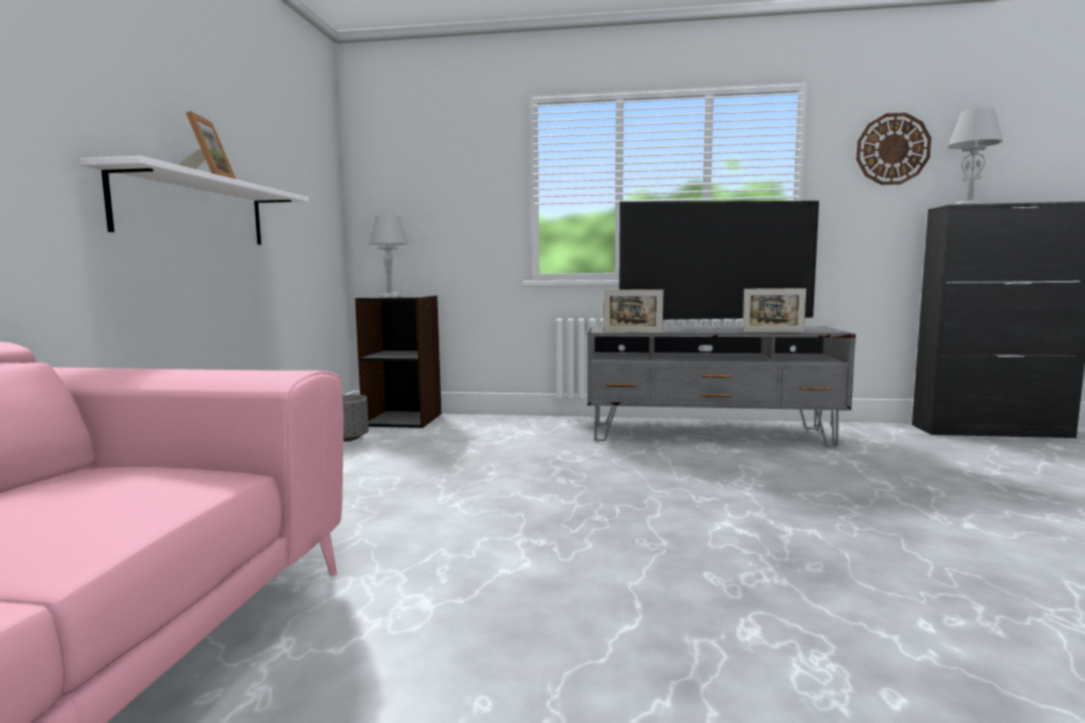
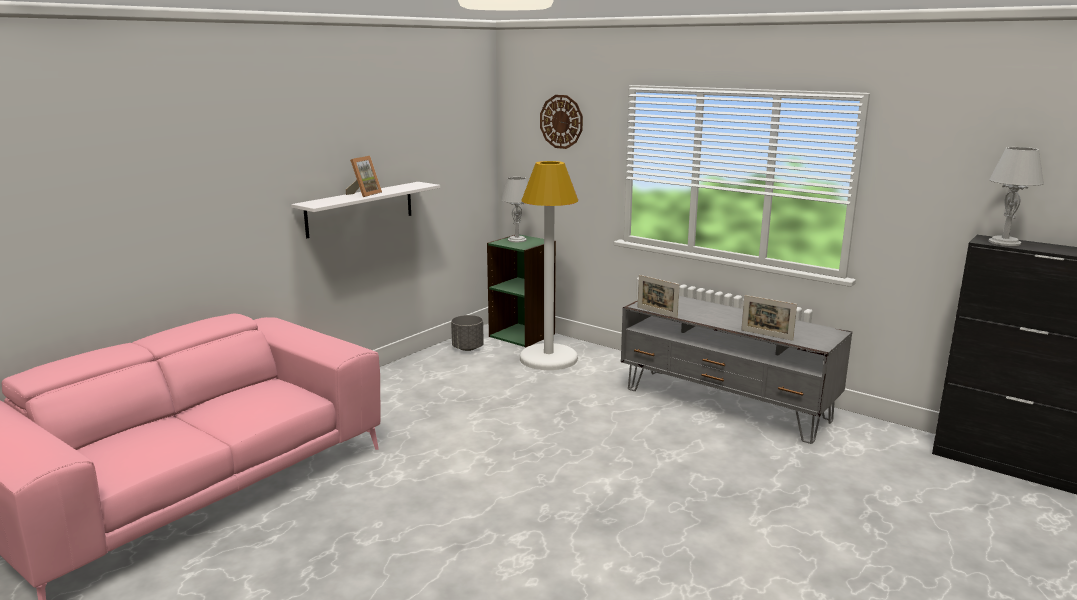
camera: 30 degrees right, 10 degrees up
(403, 419) = (522, 335): black bookcase -> green bookcase
(464, 432) = (548, 358): none -> white floor lamp
(715, 329) = (734, 319): television -> none
(892, 149) = (950, 167): wall clock -> wall clock (561, 121)

